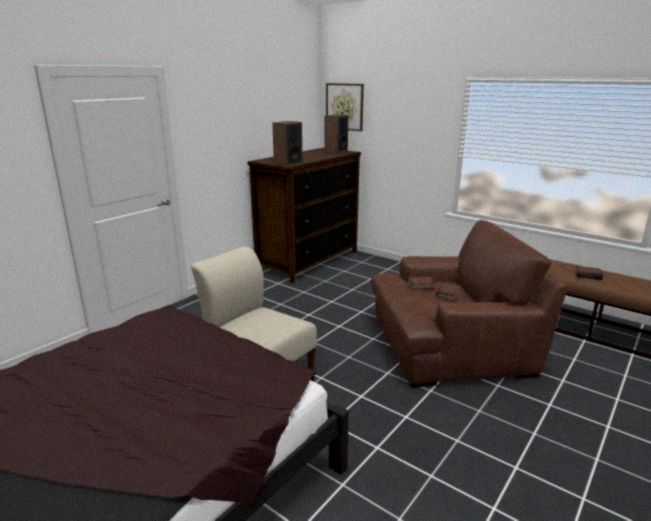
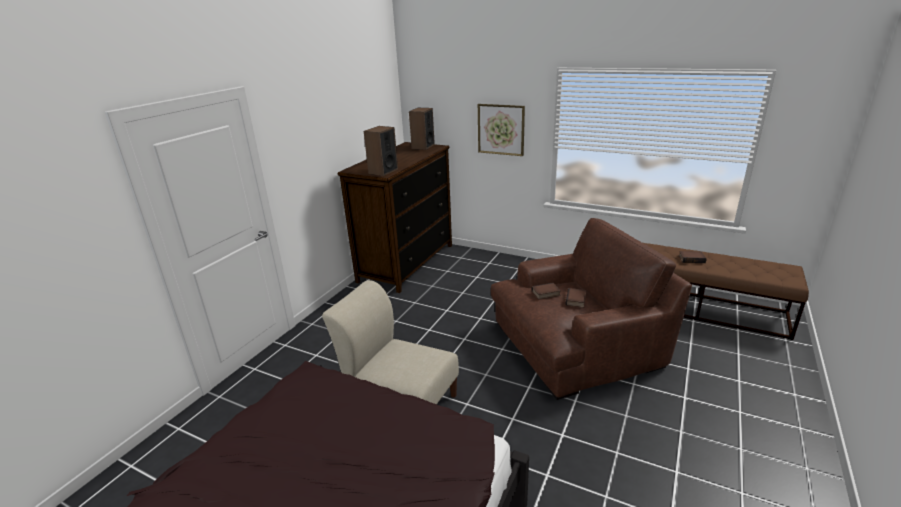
camera: 10 degrees left, 5 degrees up
(344, 107) = (427, 99): picture -> picture (501, 129)

